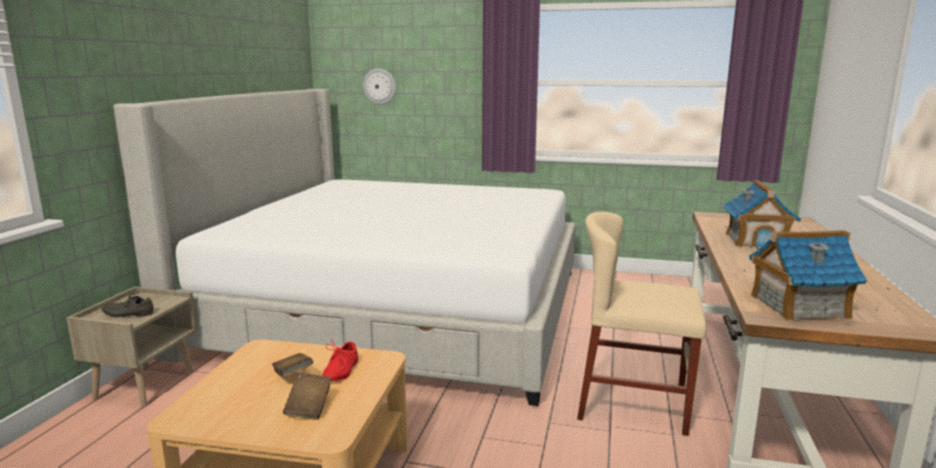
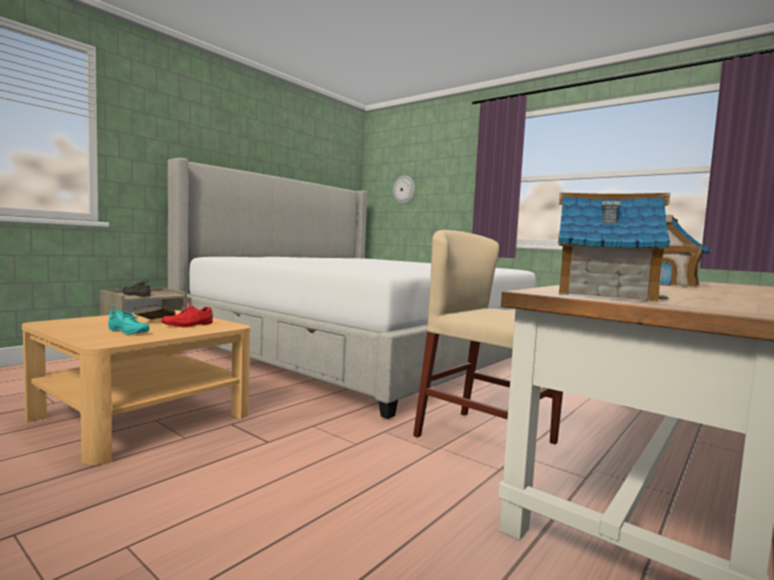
camera: 25 degrees right, 10 degrees down
(309, 407) = (126, 332): brown book -> turquoise shoe

